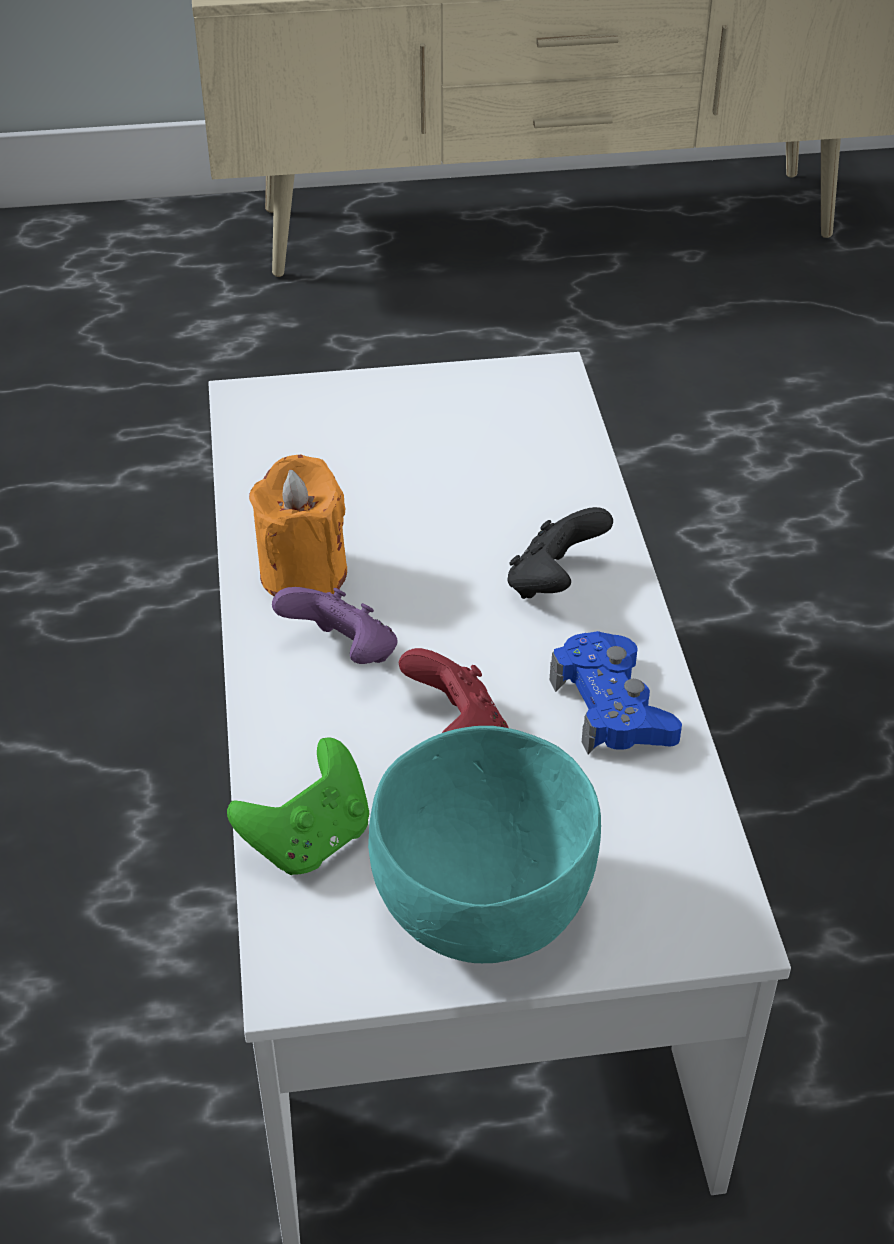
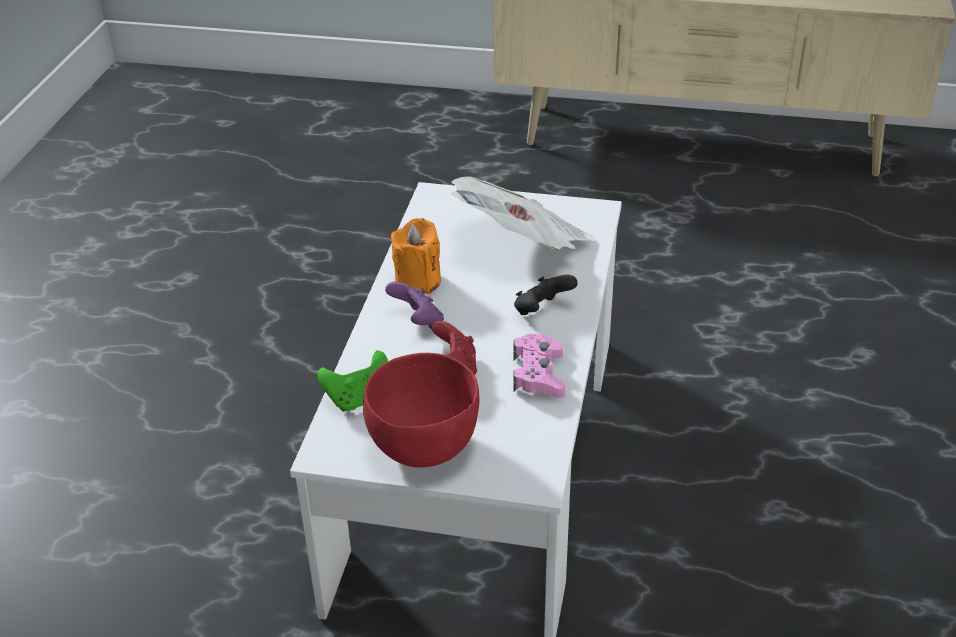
camera: 20 degrees right, 5 degrees down
(457, 465) = (523, 245): none -> newspaper
(482, 912) = (423, 448): turquoise bowl -> red bowl
(612, 708) = (538, 374): blue game controller -> pink game controller

